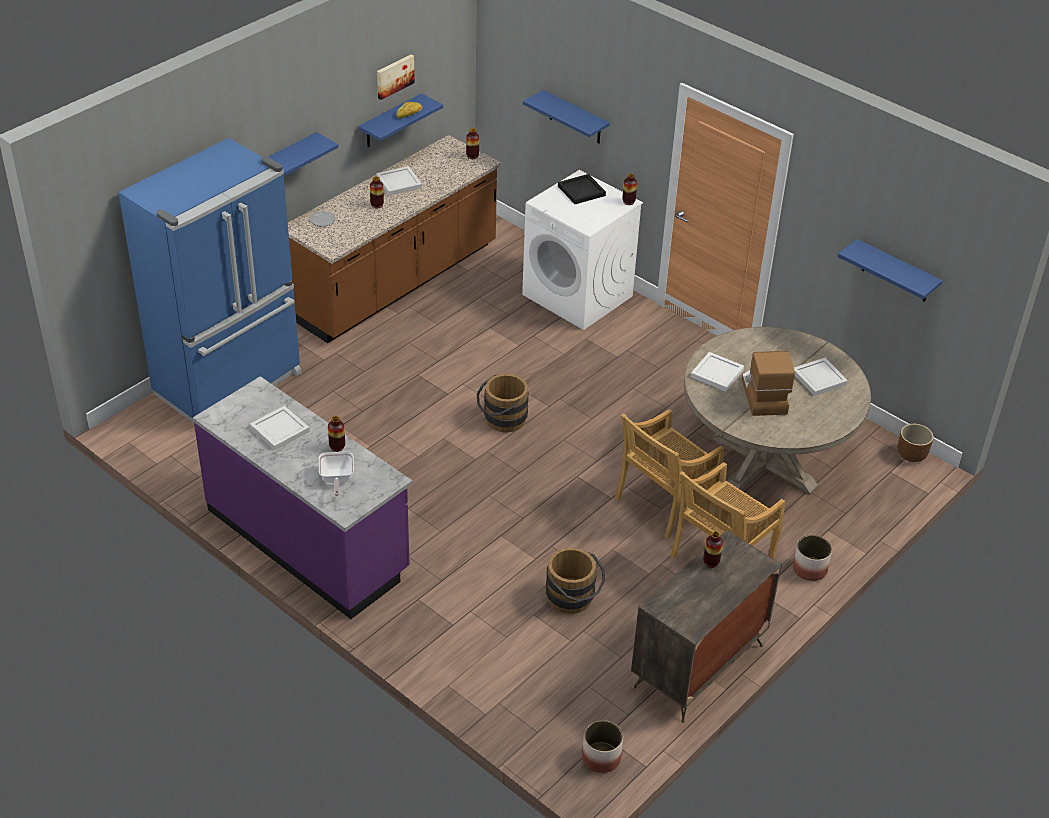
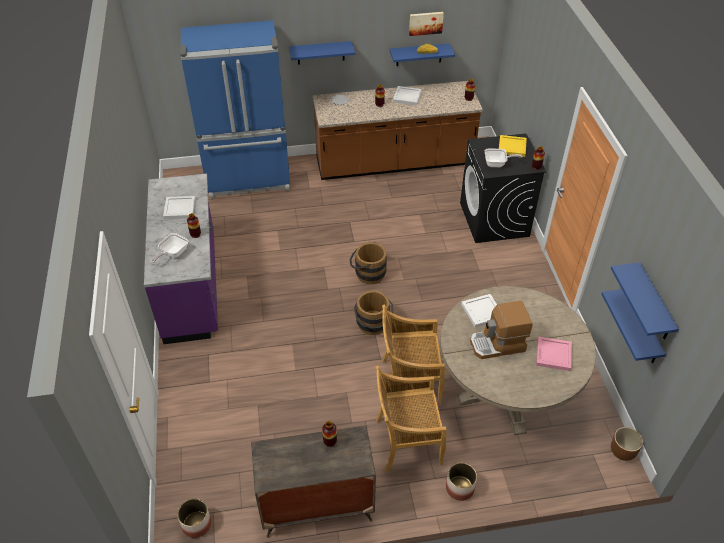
camera: 40 degrees right, 5 degrees up
(573, 599) = (290, 410): brown bucket -> brown bucket (373, 325)
(575, 118) = (533, 94): blue shelf -> blue shelf (643, 328)
(578, 295) = (494, 220): white washing machine -> black washing machine
(581, 191) = (511, 147): black tray -> yellow tray
(586, 215) = (497, 164): none -> frying pan
(763, 396) = (498, 345): coffee machine -> coffee machine turned 135 degrees counterclockwise
(820, 378) = (554, 355): white tray -> pink tray

